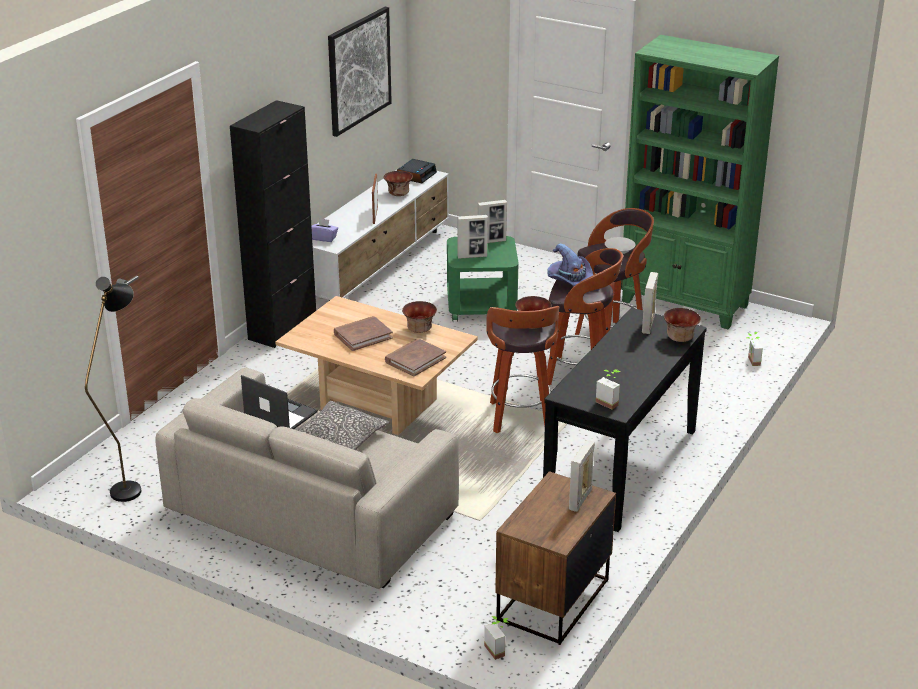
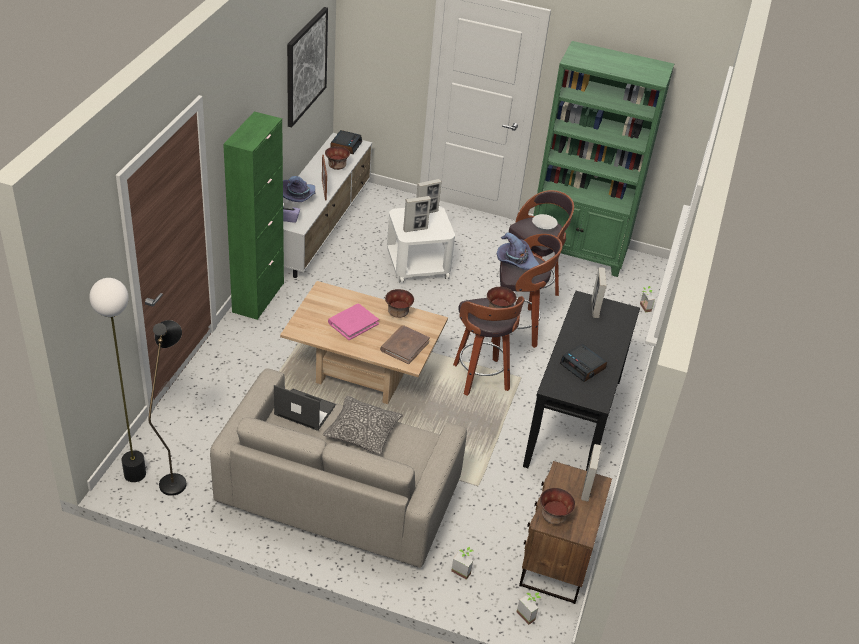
camera: 15 degrees left, 10 degrees up
(87, 479) = (134, 473): none -> floor lamp
(283, 328) = (258, 297): black cabinet -> green cabinet
(343, 219) = (298, 196): none -> purple hat
(363, 336) = (353, 323): brown book -> pink book
(481, 305) = (418, 264): green side table -> white side table
(609, 402) = (589, 392): potted plant -> potted plant (462, 570)
(611, 377) = (583, 366): none -> alarm clock
(679, 338) = (623, 320): bowl -> bowl (553, 516)

